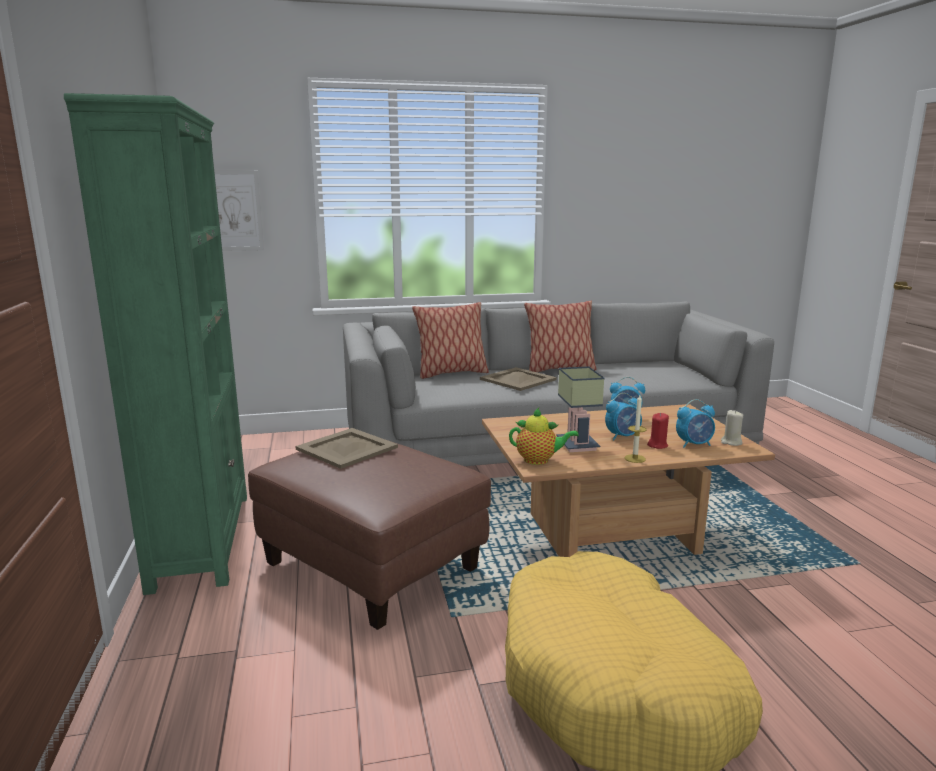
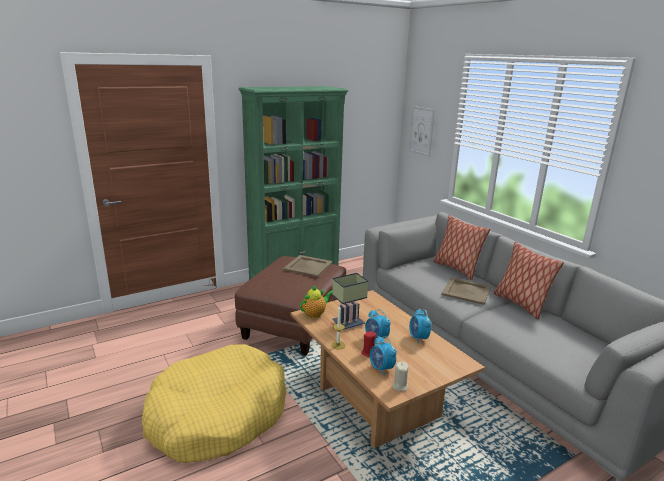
camera: 70 degrees right, 5 degrees up
(539, 460) = (315, 314): teapot -> teapot turned 120 degrees counterclockwise

